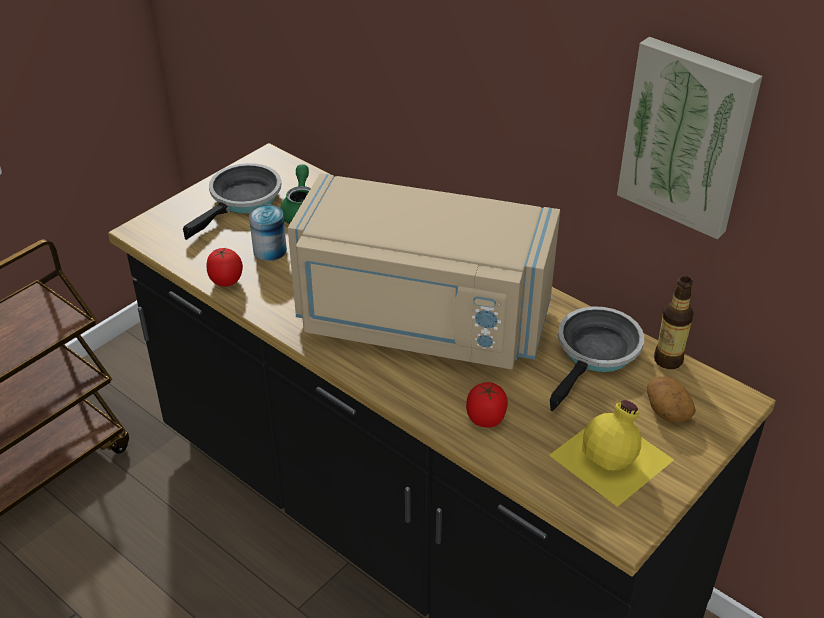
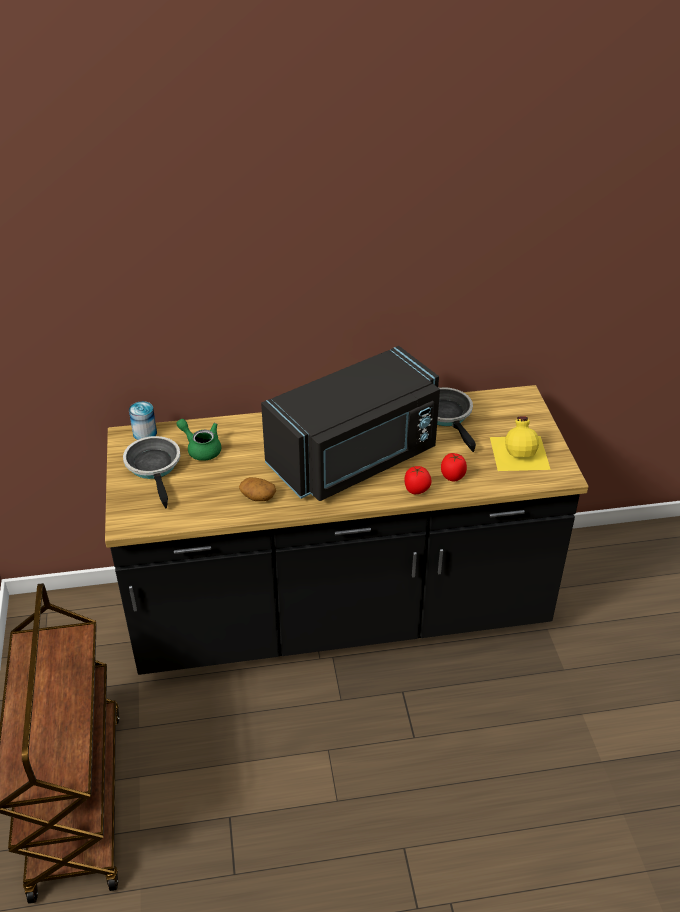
camera: 50 degrees left, 0 degrees up
(226, 282) = (227, 512): tomato -> tomato (416, 490)
(270, 250) = (220, 481): can -> can (145, 433)
(421, 322) = (356, 458): beige microwave -> black microwave
(667, 410) = (508, 418): potato -> potato (257, 496)
(668, 360) = (477, 397): bottle -> none
(688, 136) = (459, 267): picture -> none

